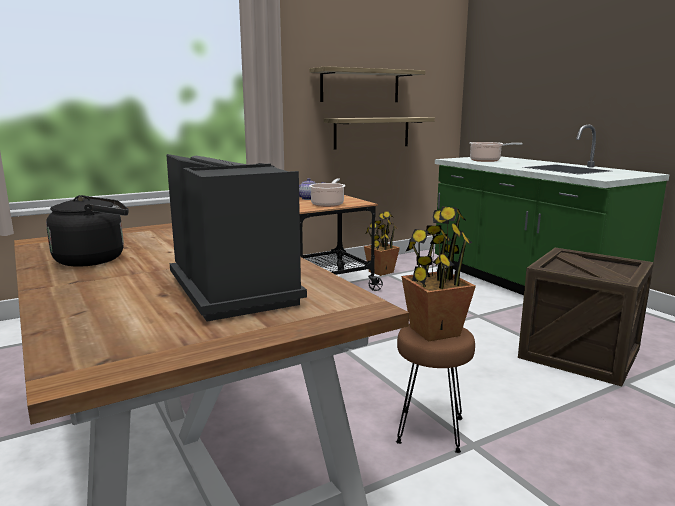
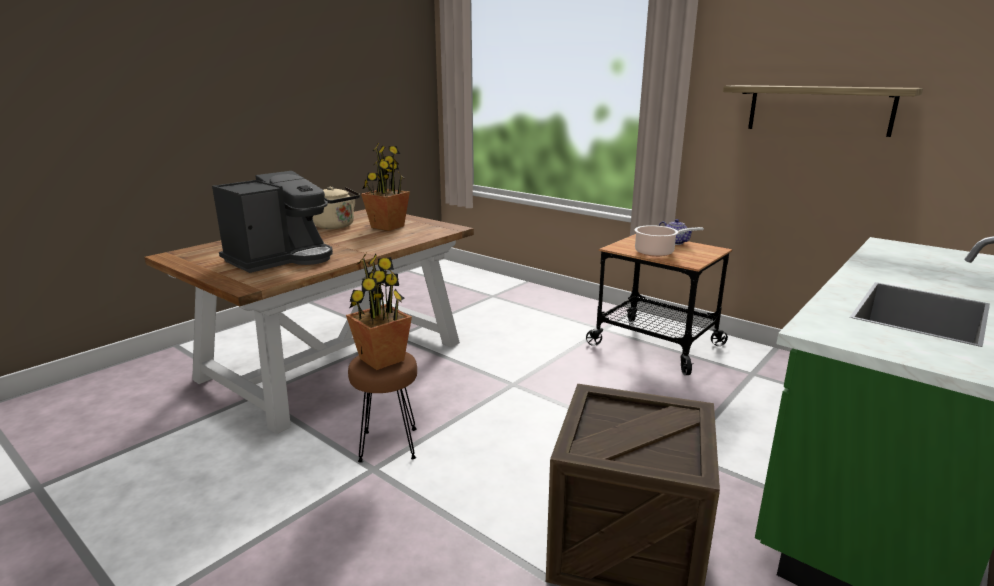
camera: 70 degrees right, 5 degrees up
(95, 259) = (336, 226): black kettle -> beige kettle
(372, 132) = (829, 178): shelf -> none
(380, 272) = (755, 367): potted plant -> potted plant (387, 226)
(487, 161) = (919, 261): cooking pot -> none

